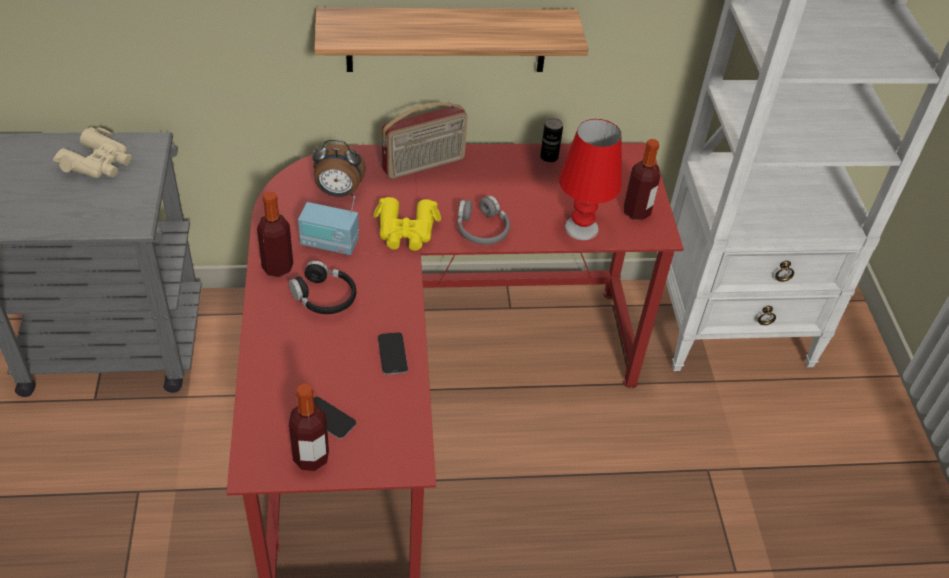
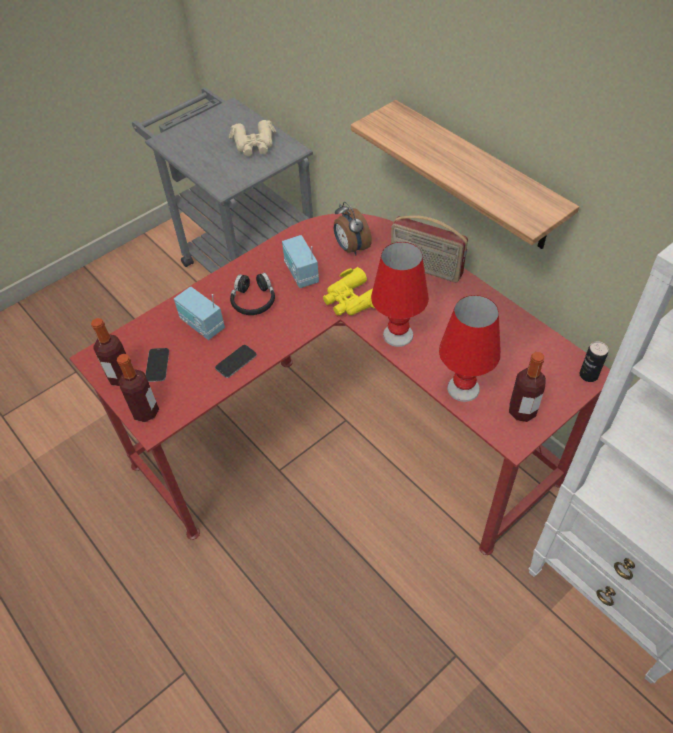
camera: 60 degrees right, 5 degrees up
(277, 267) = (257, 265): bottle -> bottle (145, 412)
(312, 353) = (202, 325): none -> radio
(481, 229) = (397, 335): grey headphones -> red table lamp
(549, 157) = (518, 325): can -> can (588, 375)

